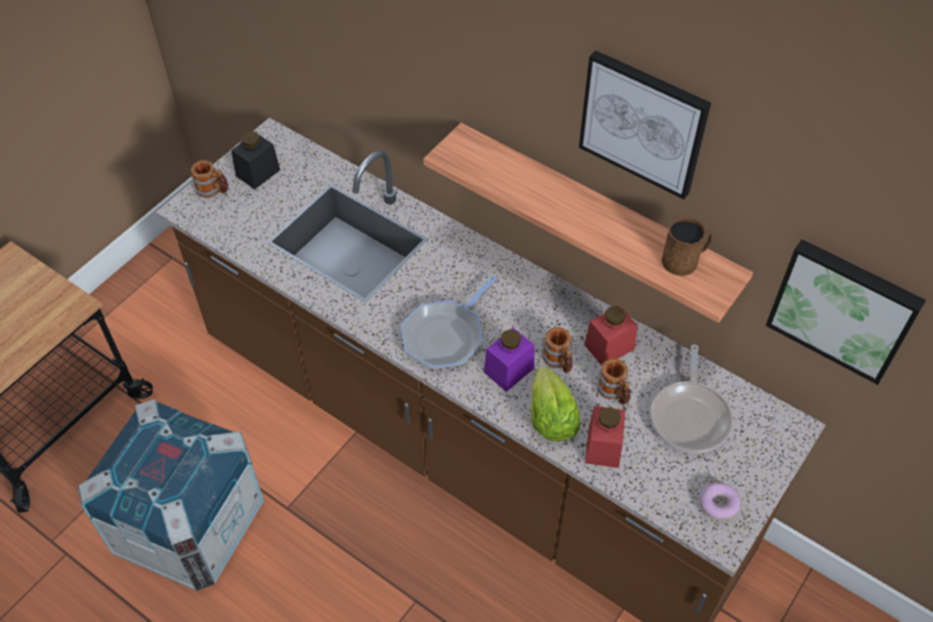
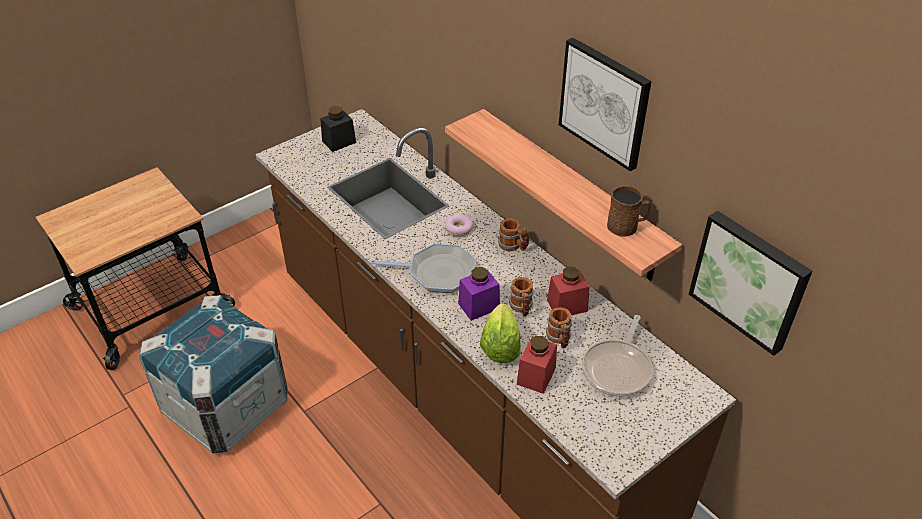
camera: 15 degrees right, 10 degrees down
(213, 190) = (302, 147): mug -> mug (513, 246)
(445, 336) = (437, 273): frying pan -> frying pan turned 135 degrees counterclockwise
(718, 504) = (620, 439): donut -> donut (458, 229)

